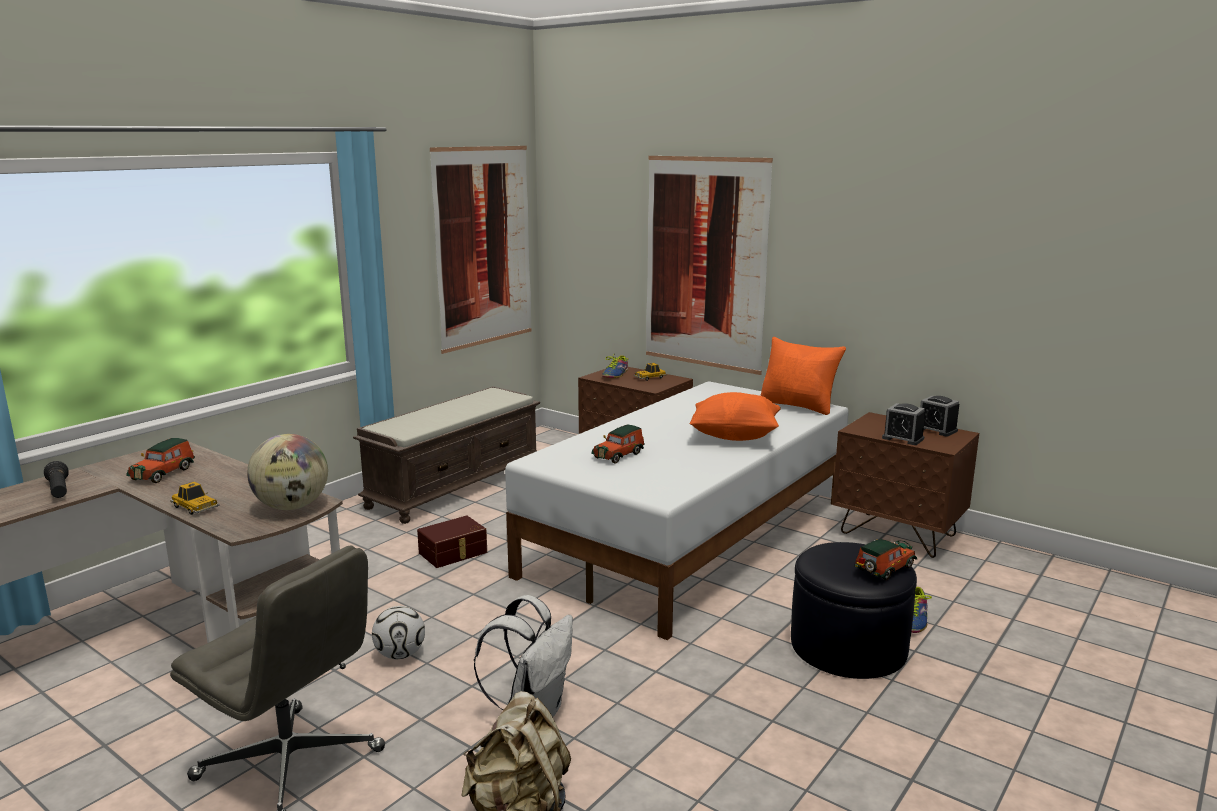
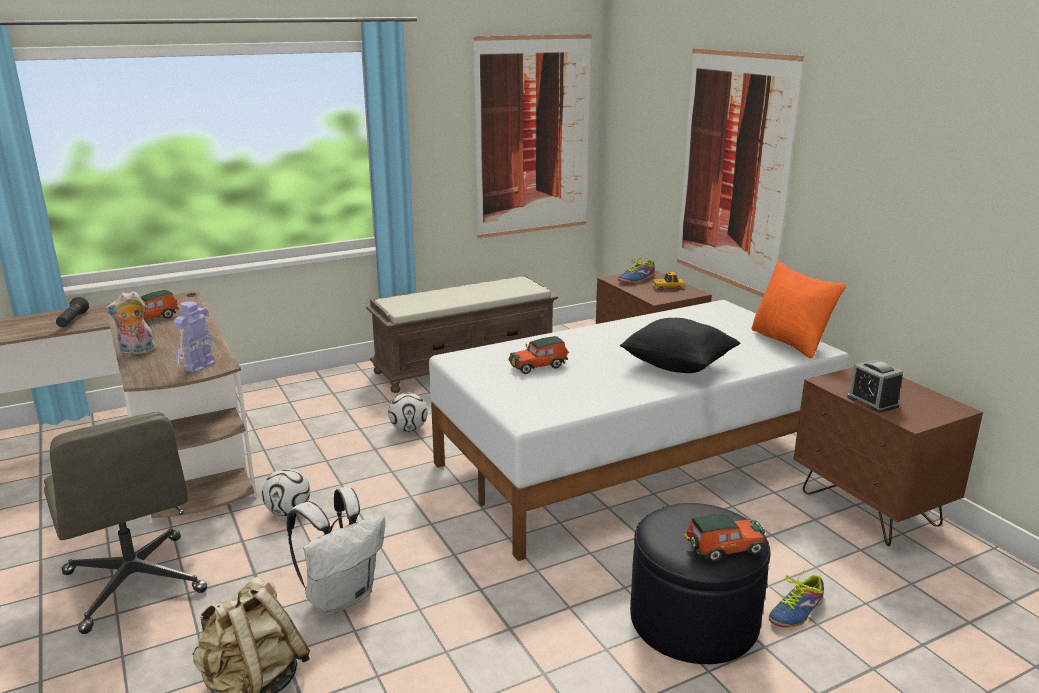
camera: 25 degrees right, 5 degrees up
(195, 507) = (136, 352): toy car -> plush toy
(292, 507) = (198, 366): globe -> toy robot
(454, 553) = (409, 429): brown storage box -> football
(735, 436) = (678, 366): orange pillow -> black pillow
(936, 430) = (929, 398): alarm clock -> none

